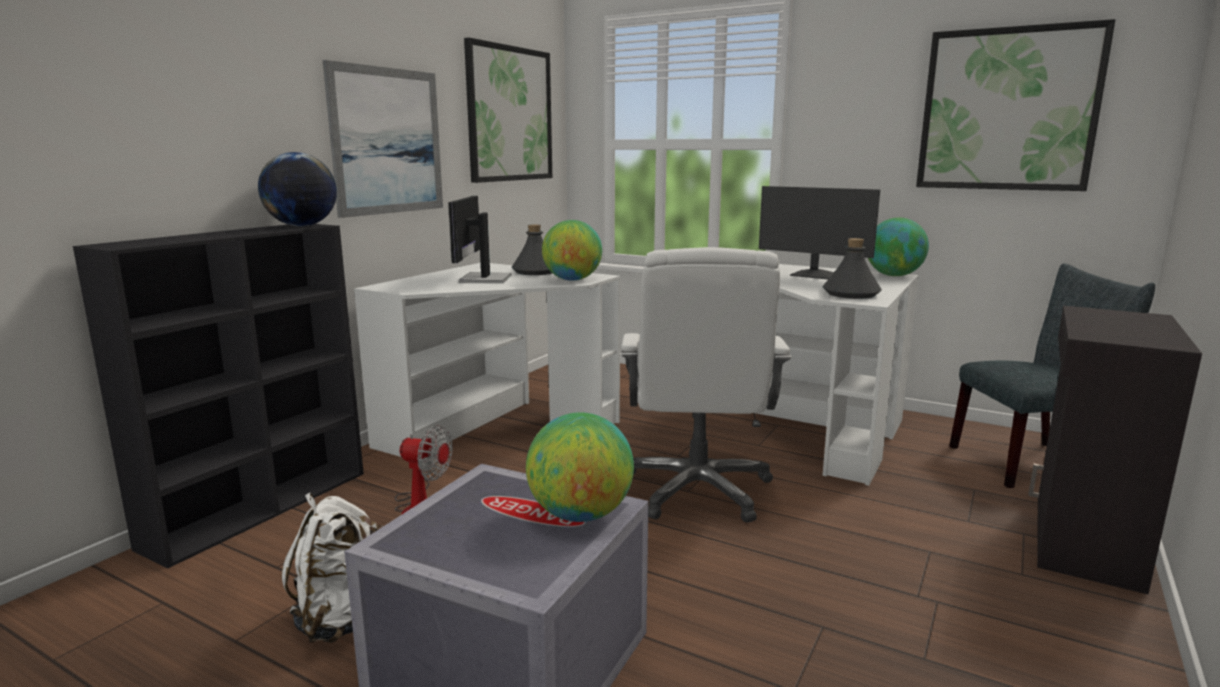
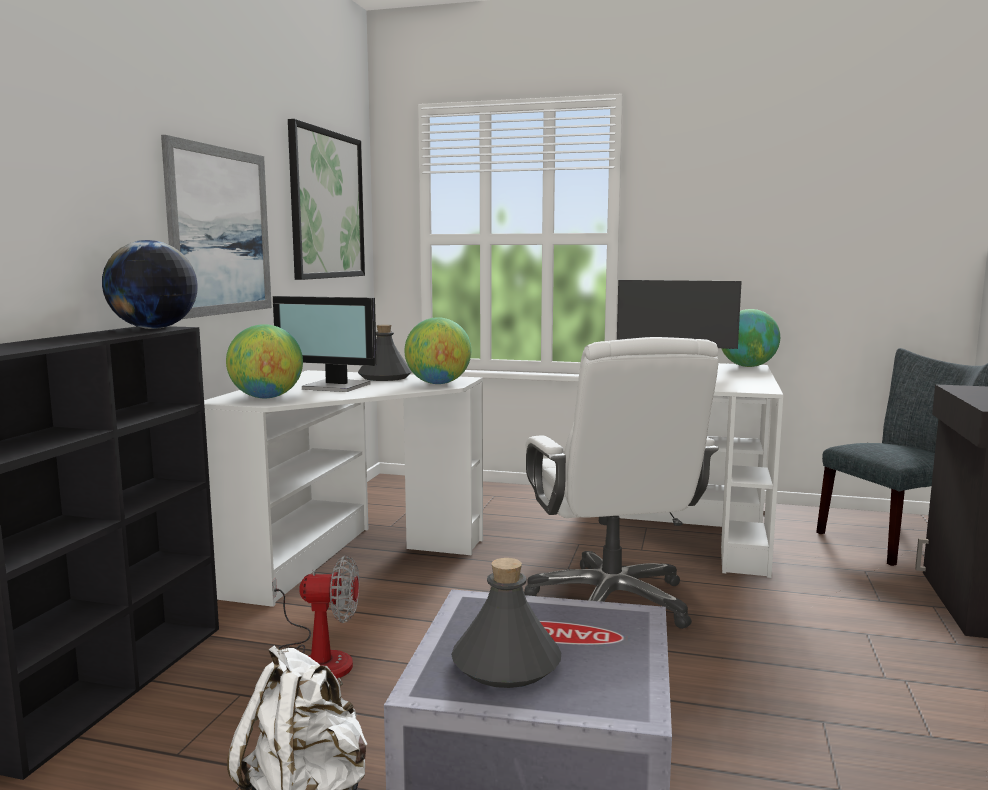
camera: 15 degrees left, 5 degrees down
(483, 279) = (336, 387): monitor -> monitor turned 60 degrees counterclockwise
(580, 515) = (611, 629): globe -> globe (267, 397)
(850, 294) = (734, 384): grey bottle -> grey bottle (505, 664)
(1008, 110) = (835, 206): picture -> none

